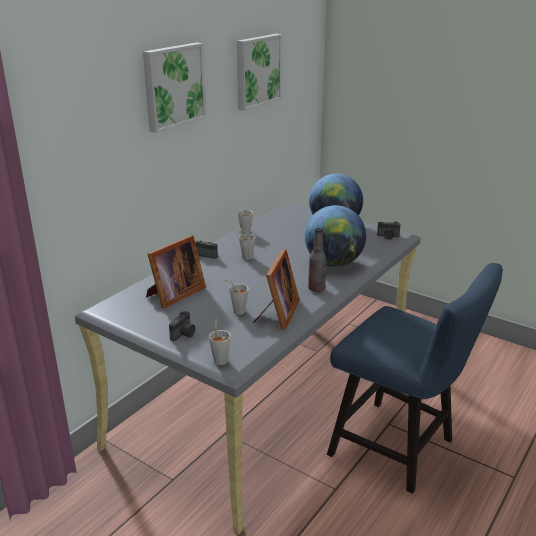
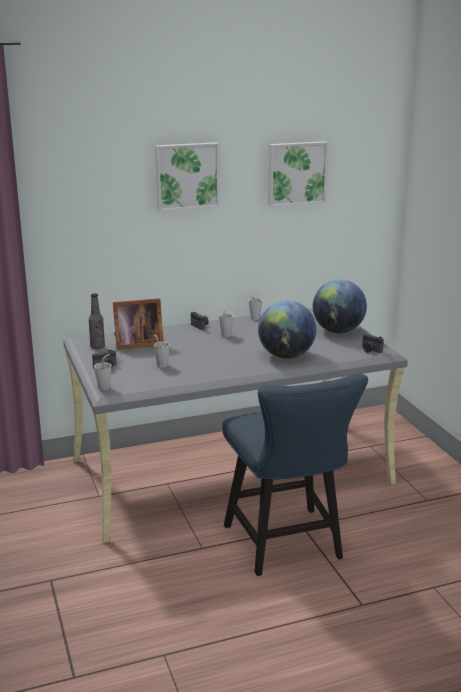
camera: 35 degrees right, 5 degrees down
(277, 314) = (185, 374): picture frame -> none
(316, 288) = (241, 368): bottle -> bottle (97, 347)

